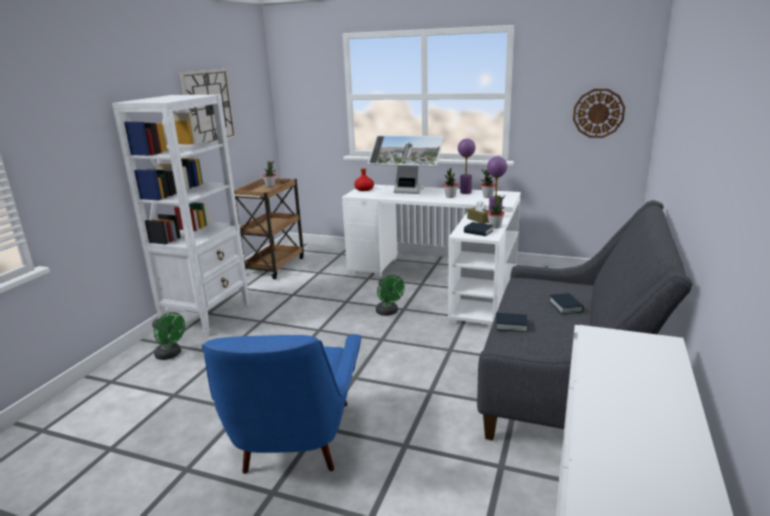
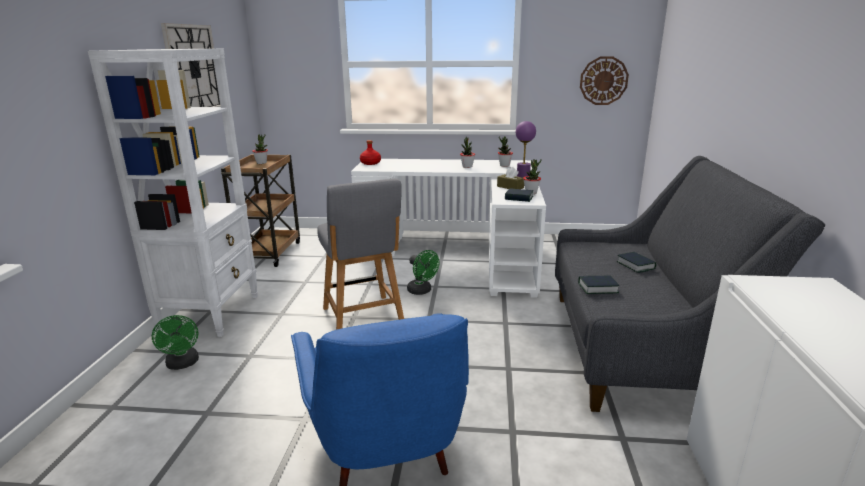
camera: 15 degrees left, 0 degrees up
(171, 355) = (183, 364): green fan -> green fan turned 45 degrees clockwise
(326, 332) = (364, 318): none -> grey chair
(407, 193) = (419, 165): monitor -> none
(466, 192) = (479, 162): purple table lamp -> none

